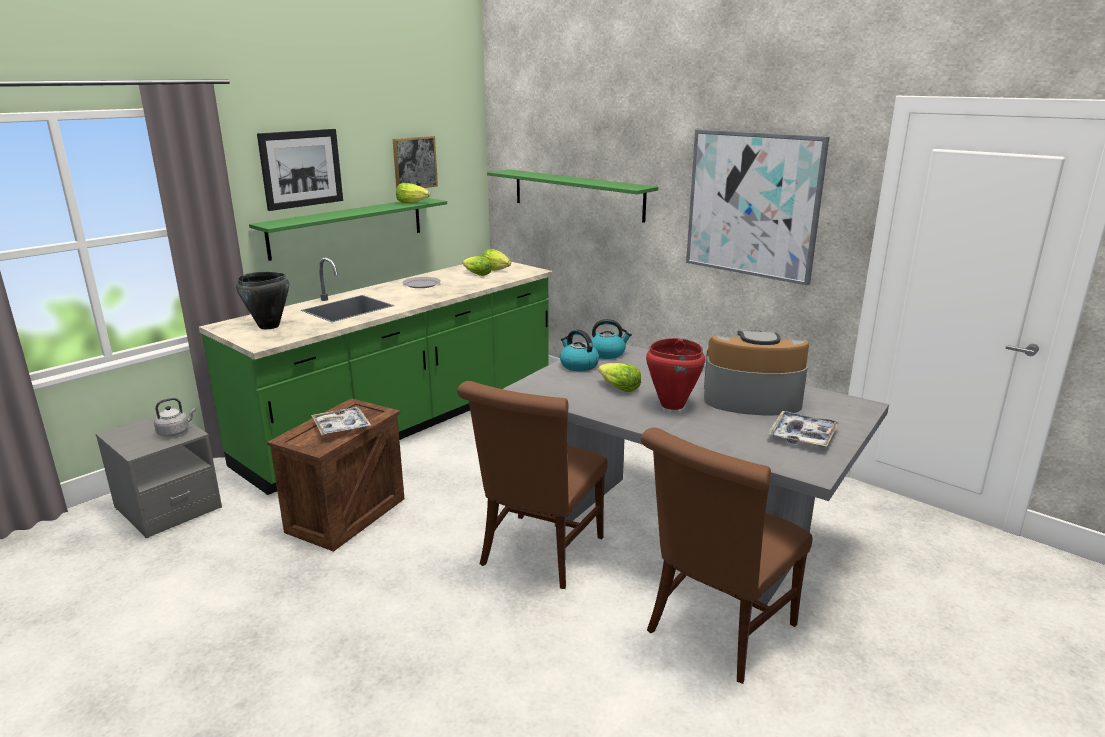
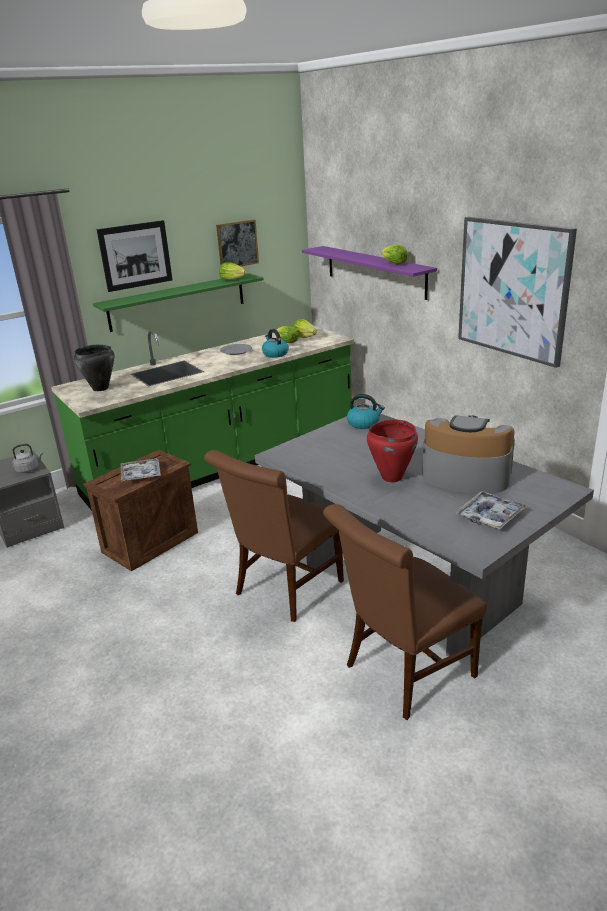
camera: 15 degrees right, 5 degrees up
(577, 194) = (375, 271): green shelf -> purple shelf
(578, 365) = (333, 434): kettle -> kettle (275, 354)
(618, 388) = (355, 458): lettuce -> lettuce (393, 263)

